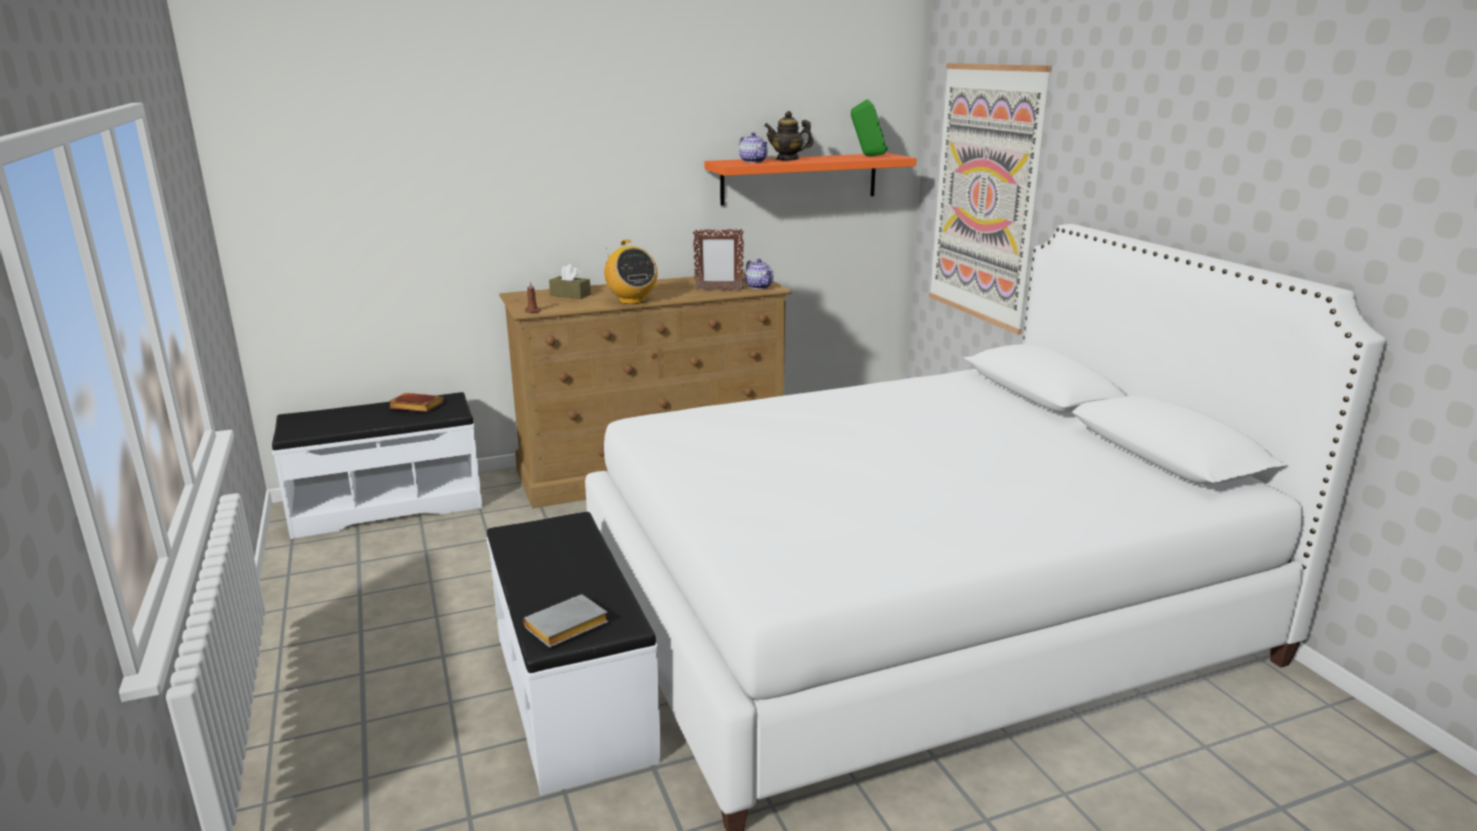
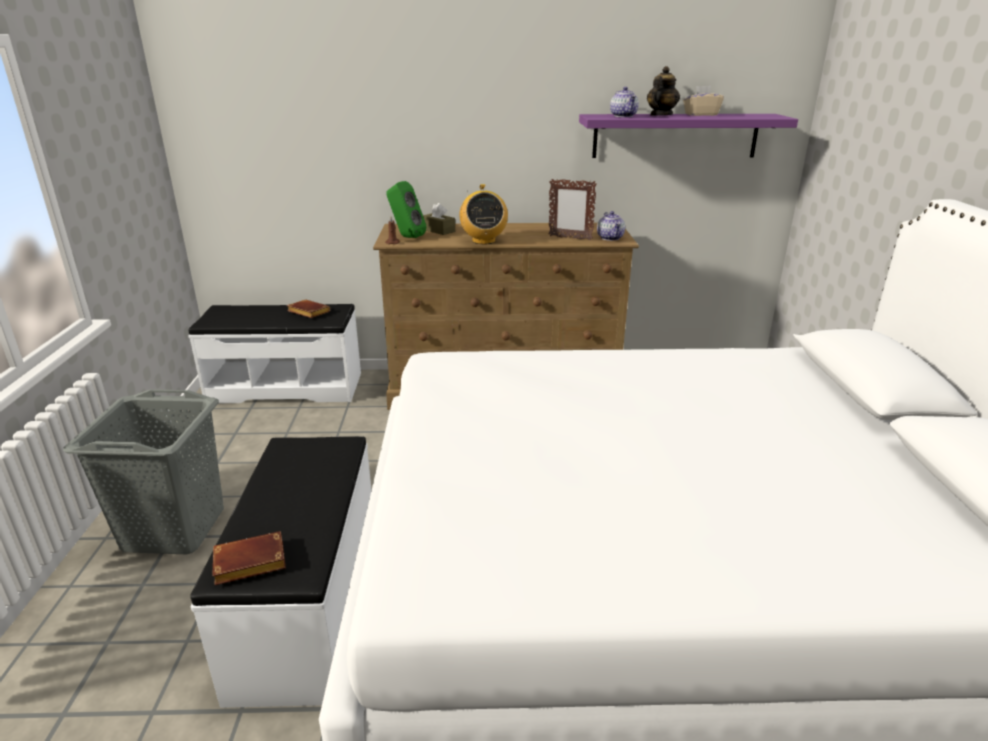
camera: 20 degrees right, 5 degrees up
(358, 666) = (173, 529): none -> grey laundry basket
(565, 628) = (248, 565): grey book -> brown book
(787, 159) = (660, 115): teapot -> teapot turned 90 degrees clockwise
(799, 178) = (675, 136): orange shelf -> purple shelf
(824, 157) = (701, 114): none -> beige tissue box
(868, 156) = (747, 115): green speaker -> green speaker (406, 237)
(984, 195) = (865, 161): picture -> none

